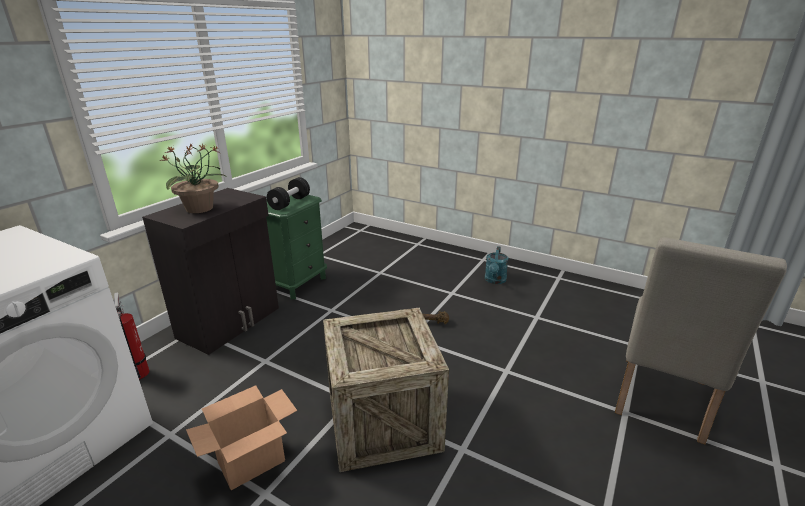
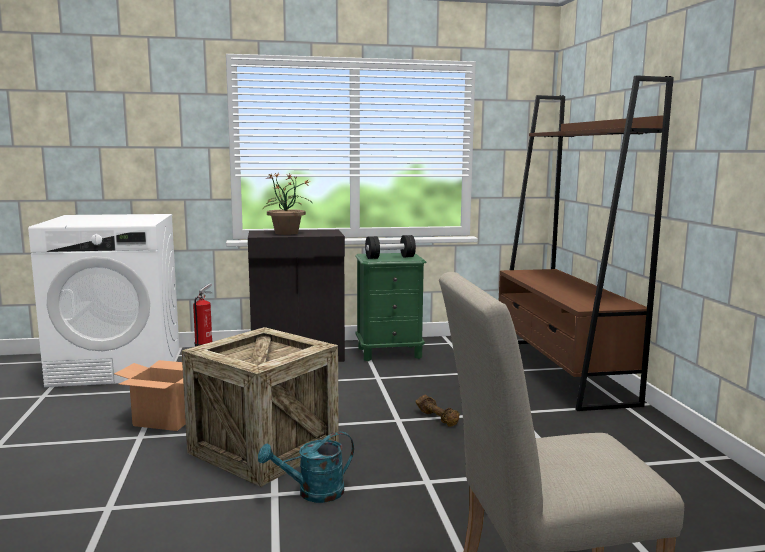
camera: 50 degrees right, 15 degrees down
(418, 249) = (561, 371): none -> brown bookcase
(495, 280) = (593, 425): turquoise watering can -> turquoise watering can (313, 493)

